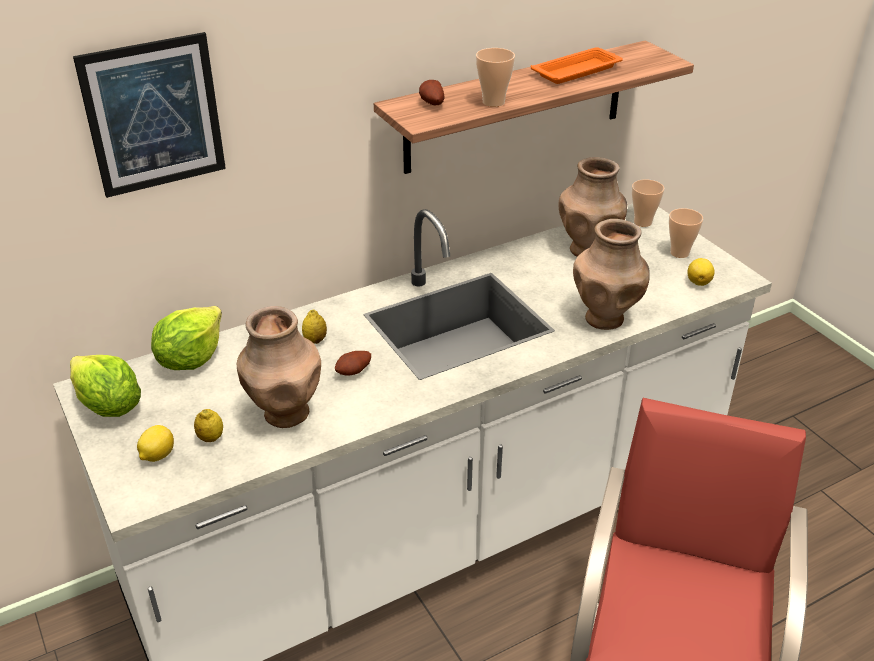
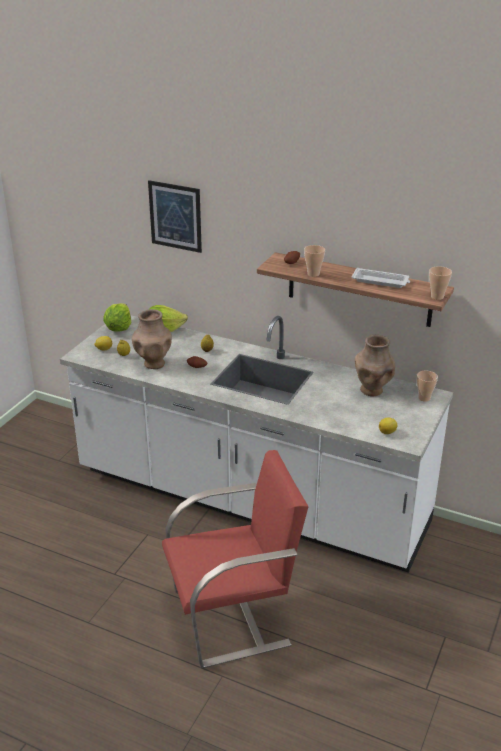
camera: 55 degrees right, 5 degrees down
(578, 71) = (381, 281): orange tray -> white tray
(605, 318) = (316, 414): brown vase -> none
(679, 253) = (408, 418): cup -> cup (437, 297)

